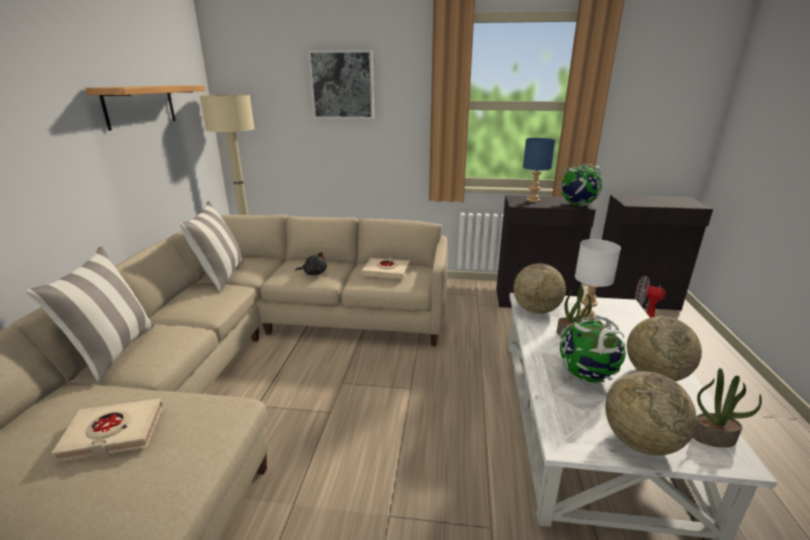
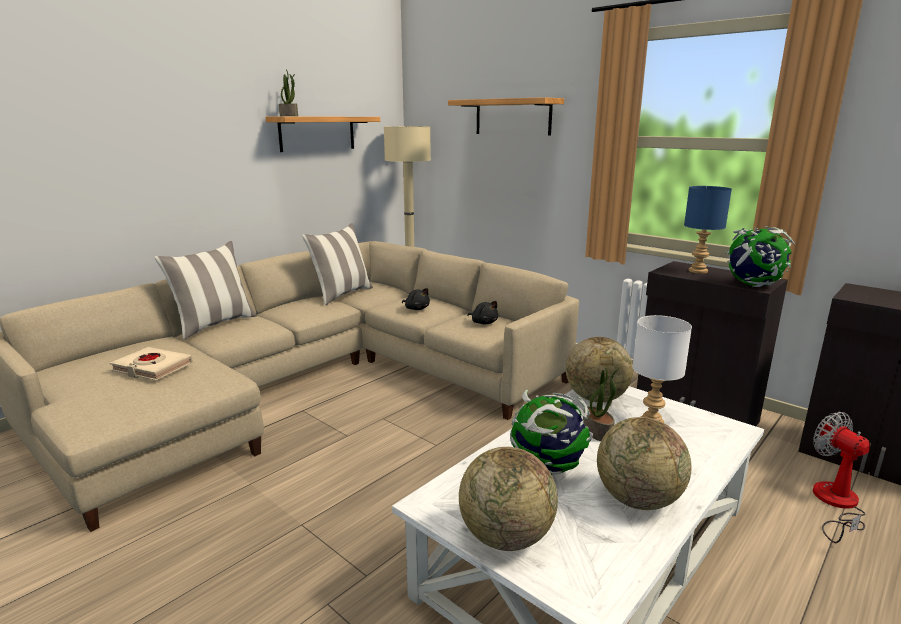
camera: 35 degrees right, 5 degrees down
(342, 85) = (512, 117): picture -> shelf
(386, 272) = (483, 322): beige book -> black plush toy
(713, 437) = (601, 574): potted plant -> potted plant (289, 116)

